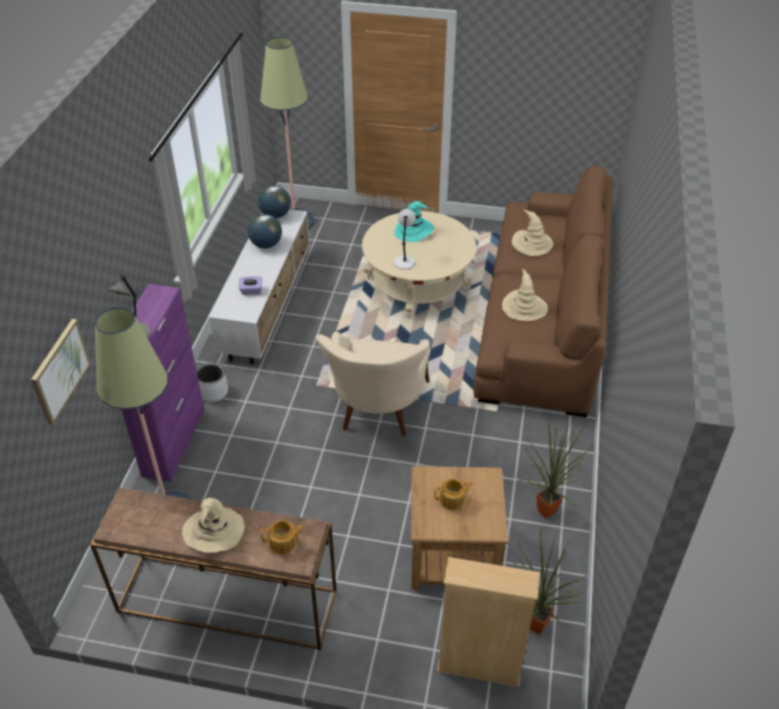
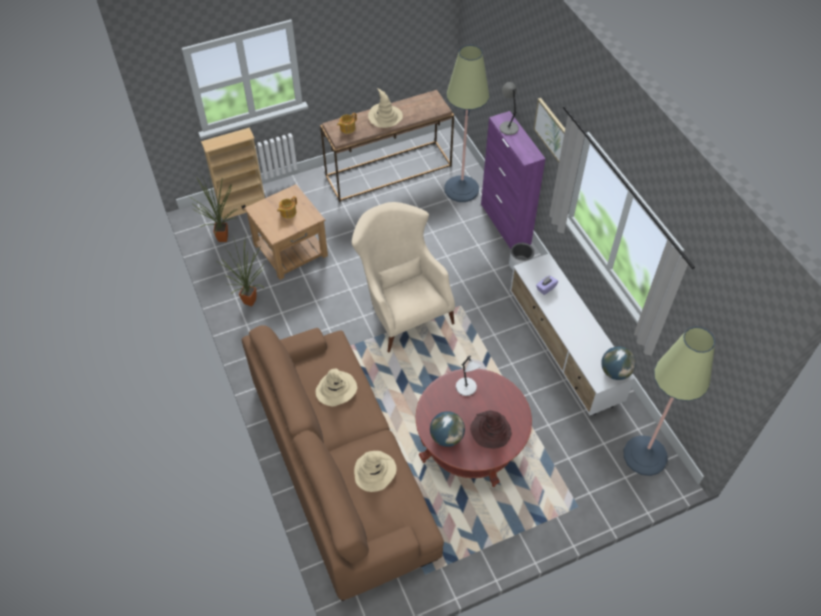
camera: 145 degrees right, 10 degrees up
(60, 370) = (493, 61): picture -> picture (552, 130)
(266, 245) = (585, 336): globe -> globe (446, 437)
(414, 230) = (490, 430): turquoise hat -> brown hat
(417, 285) = (470, 443): beige coffee table -> red coffee table

